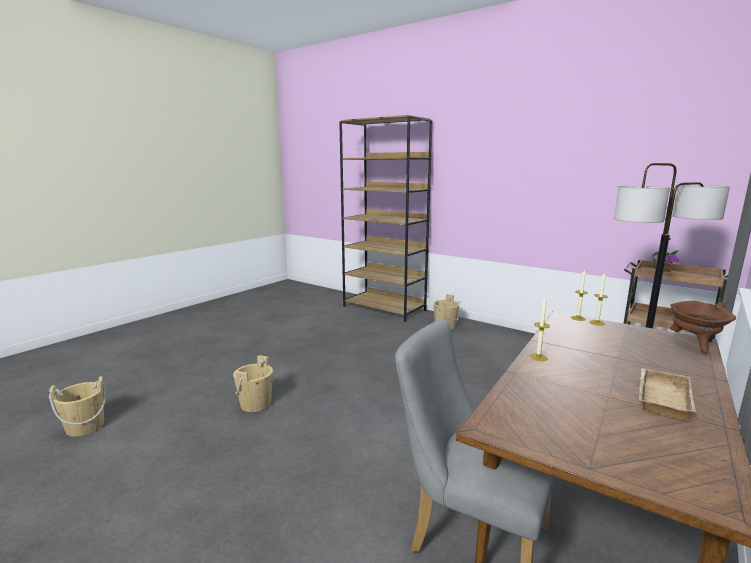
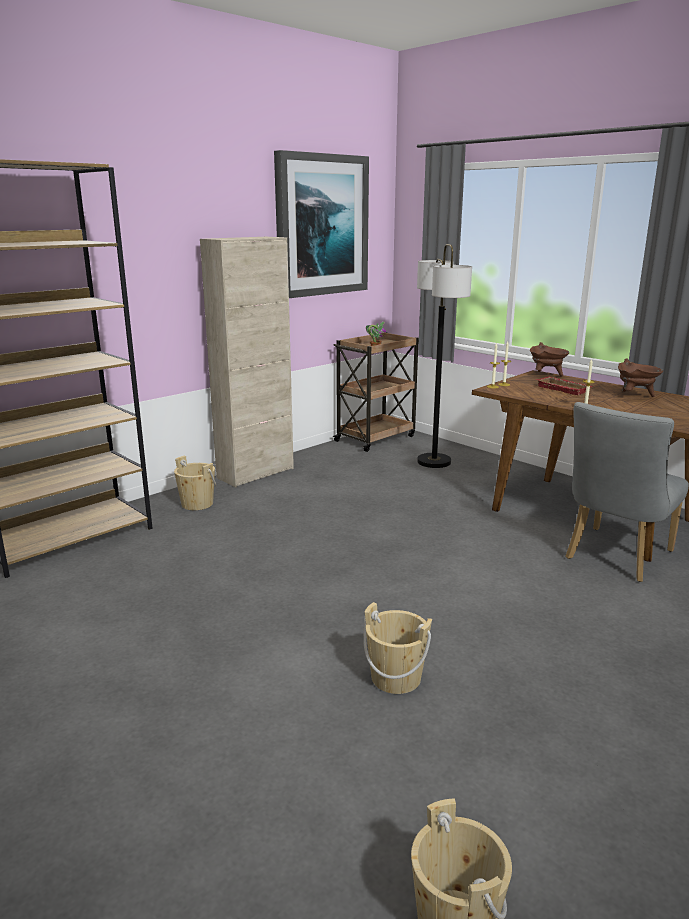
camera: 80 degrees left, 5 degrees up
(510, 334) = (255, 473): none -> beige cabinet
(624, 351) = (564, 389): none -> red tray
(638, 149) = (321, 225): none -> picture
(660, 396) = (635, 395): beige tray -> brown cooking pot

